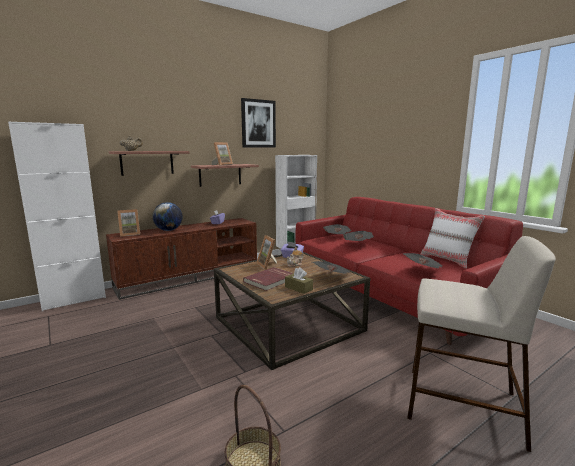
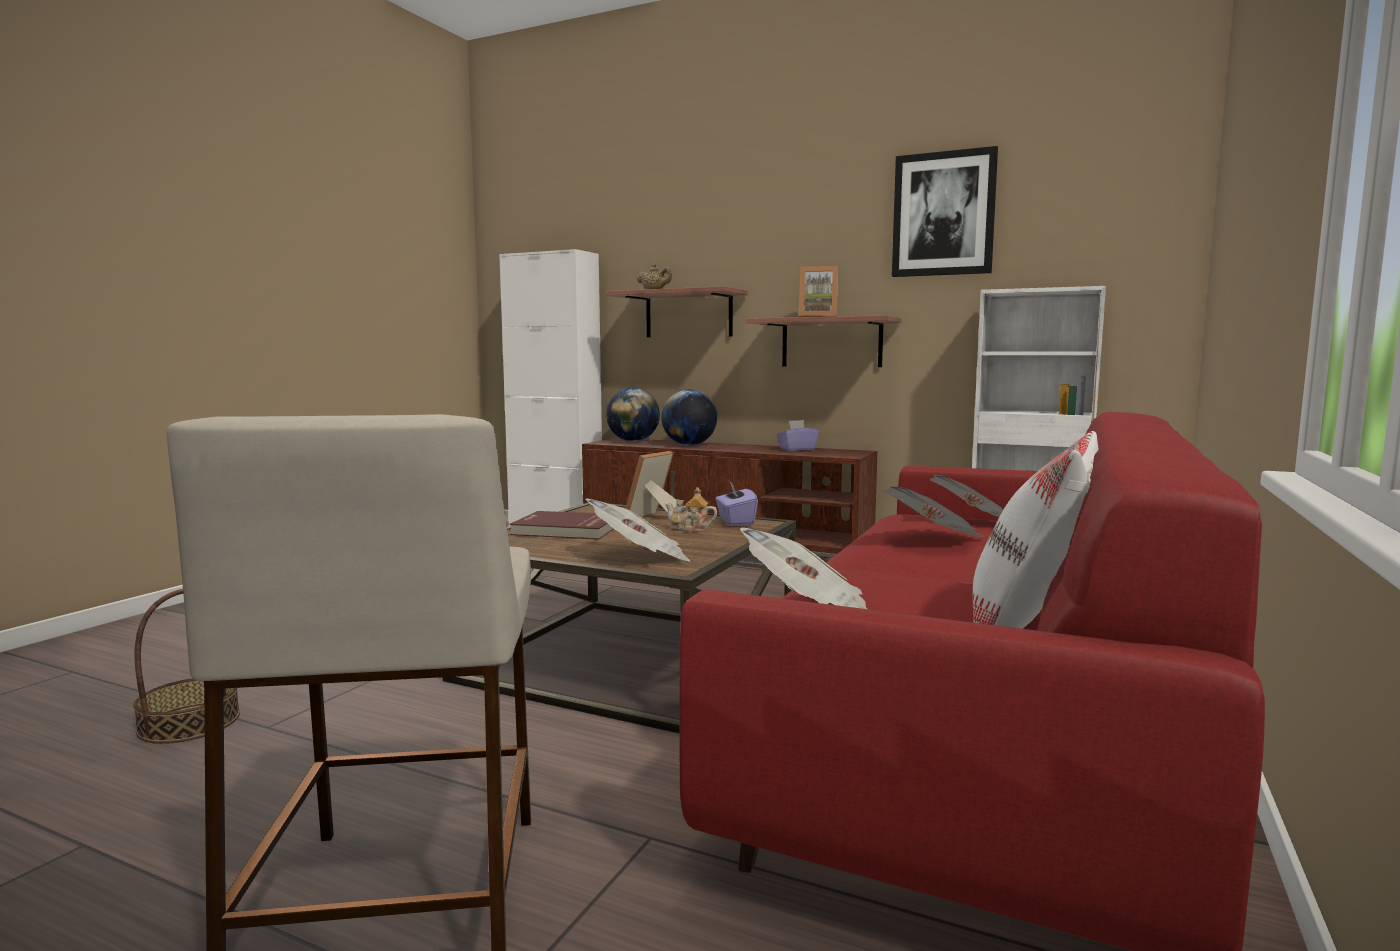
camera: 60 degrees right, 5 degrees down
(130, 234) = (633, 441): picture frame -> globe
(298, 288) = (544, 547): brown tissue box -> none

